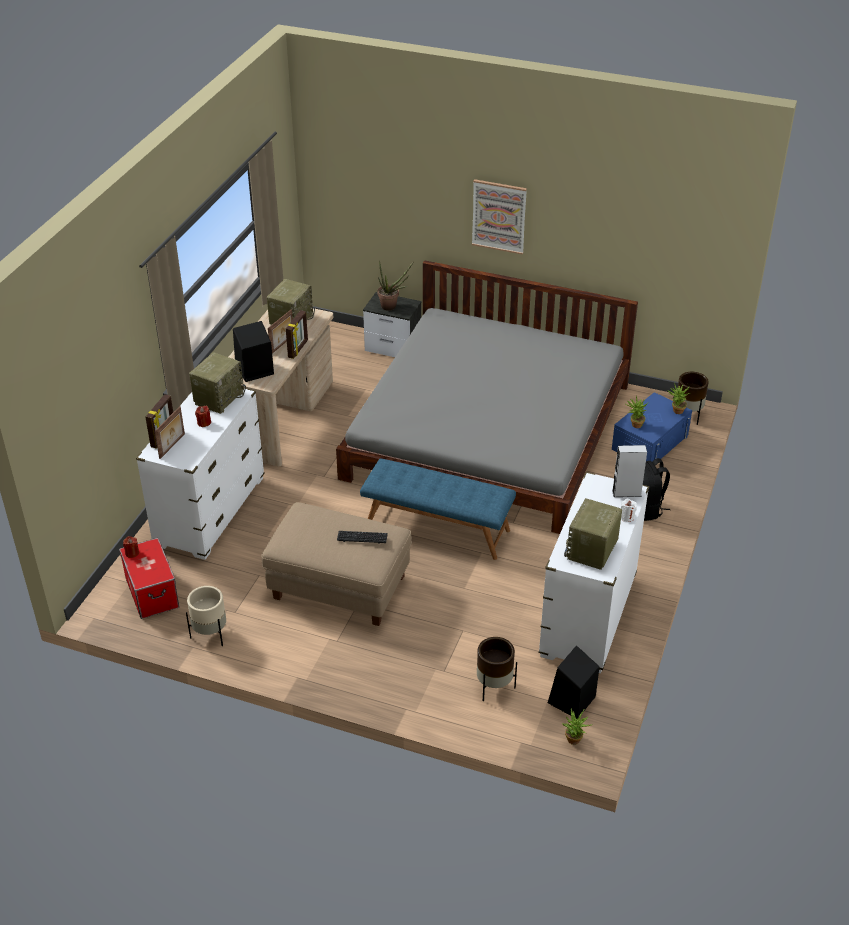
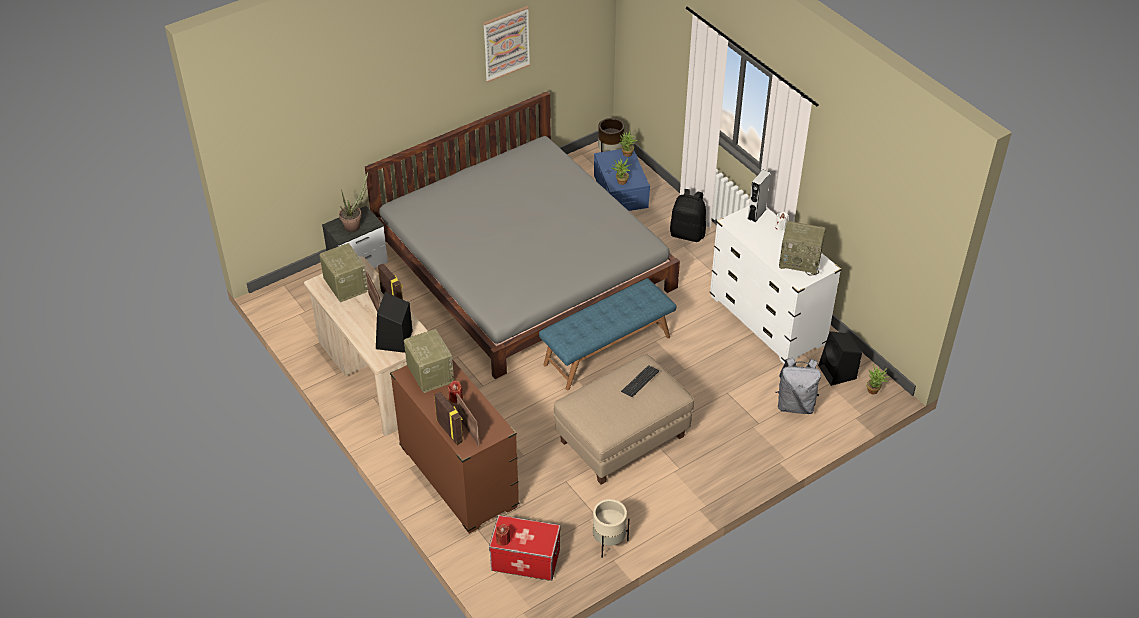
camera: 55 degrees left, 5 degrees up
(210, 511) = (458, 477): white dresser -> brown dresser
(494, 687) = (795, 405): brown planter -> grey backpack
(499, 216) = (422, 87): picture -> picture (506, 43)
(592, 551) = (800, 261): radio -> radio turned 45 degrees counterclockwise

